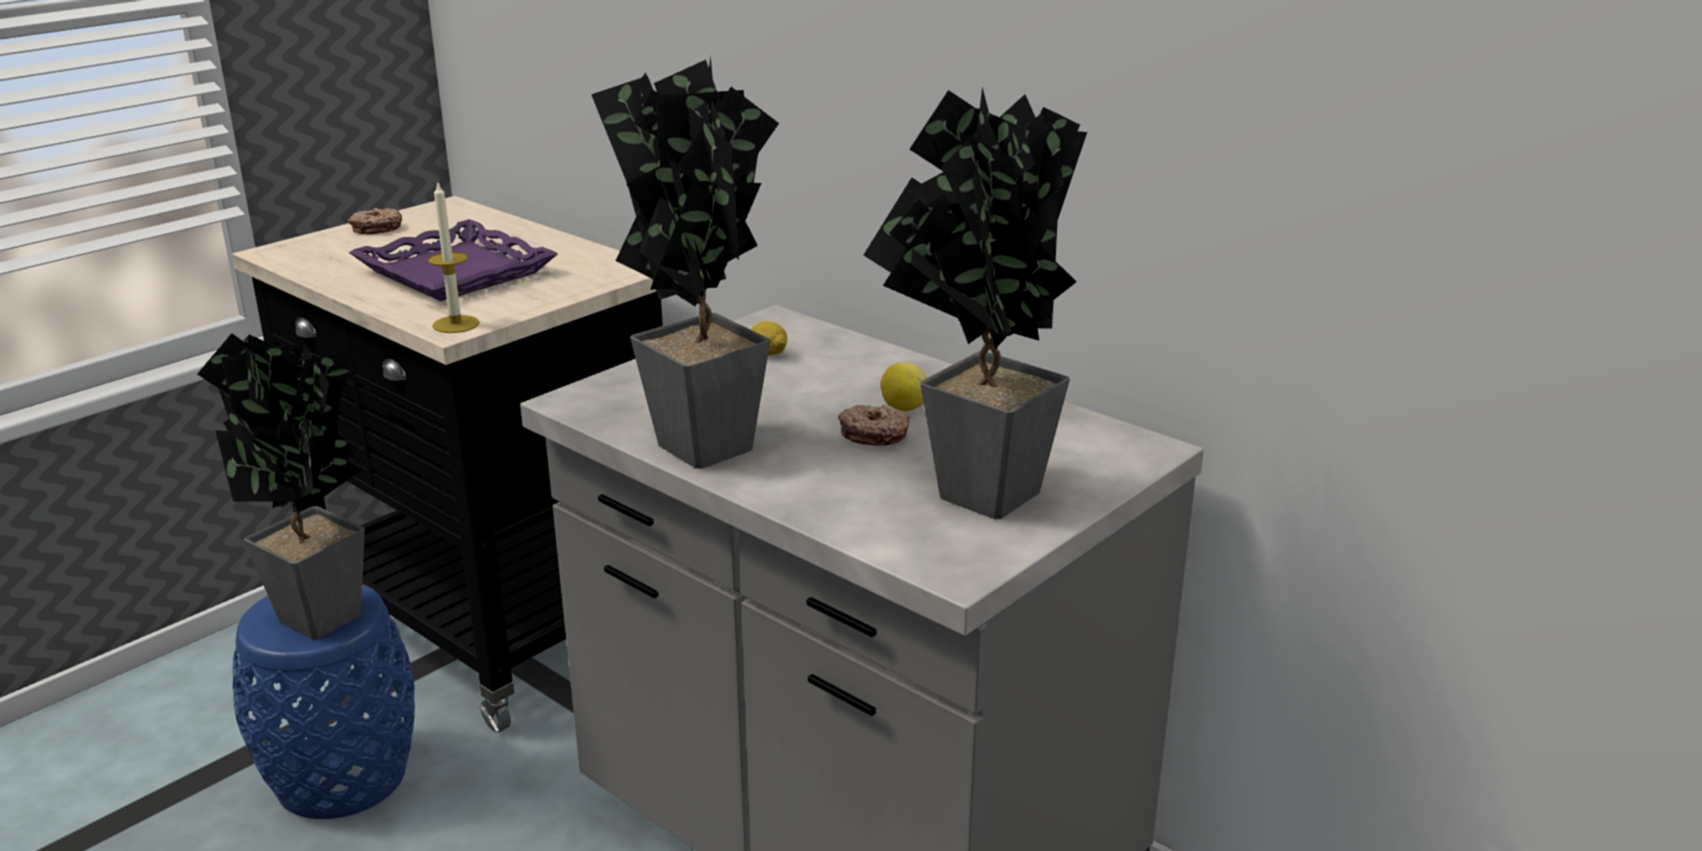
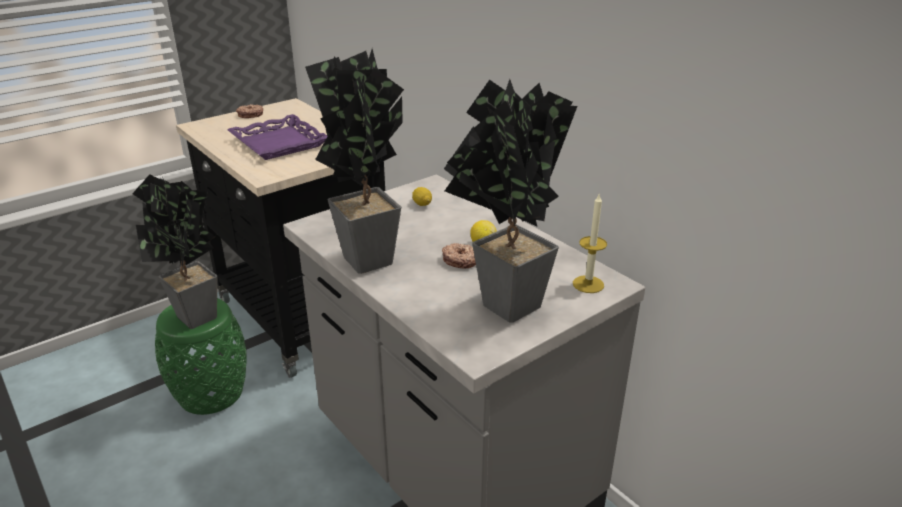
camera: 10 degrees right, 5 degrees up
(342, 778) = (211, 393): blue stool -> green stool
(456, 324) = (267, 174): candle -> candle (588, 284)

